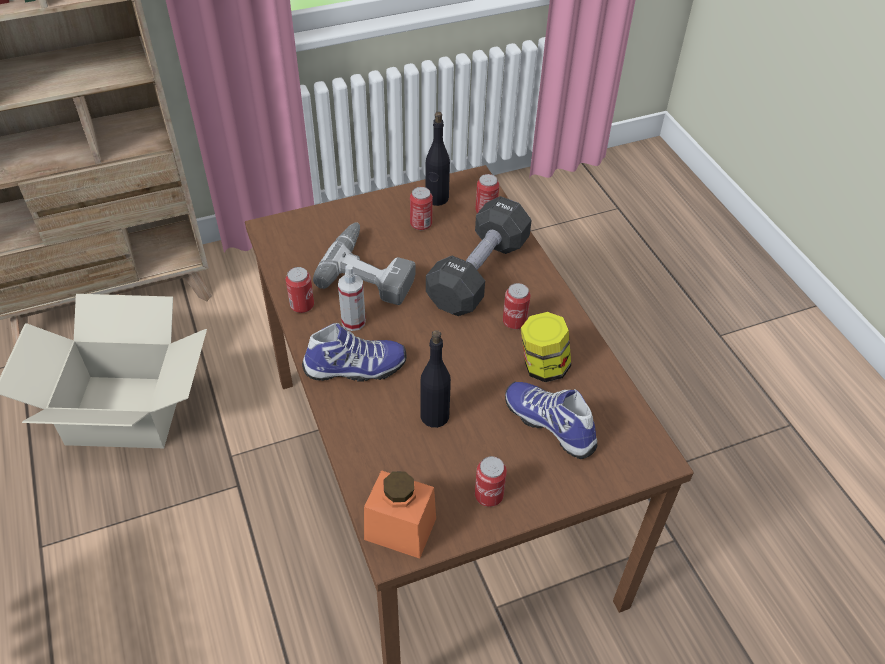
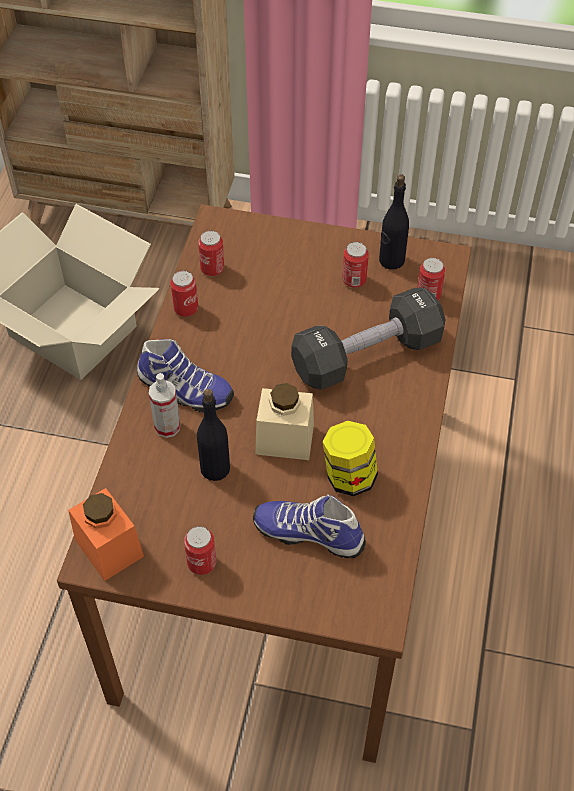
camera: 35 degrees right, 5 degrees up
(353, 322) = (217, 346): spray bottle -> spray bottle (167, 427)
(371, 270) = (272, 304): power drill -> none
(470, 365) = (284, 439): none -> beige jar
(514, 322) = (360, 420): can -> can (212, 269)
(551, 423) = (310, 532): shoe -> shoe turned 60 degrees counterclockwise

